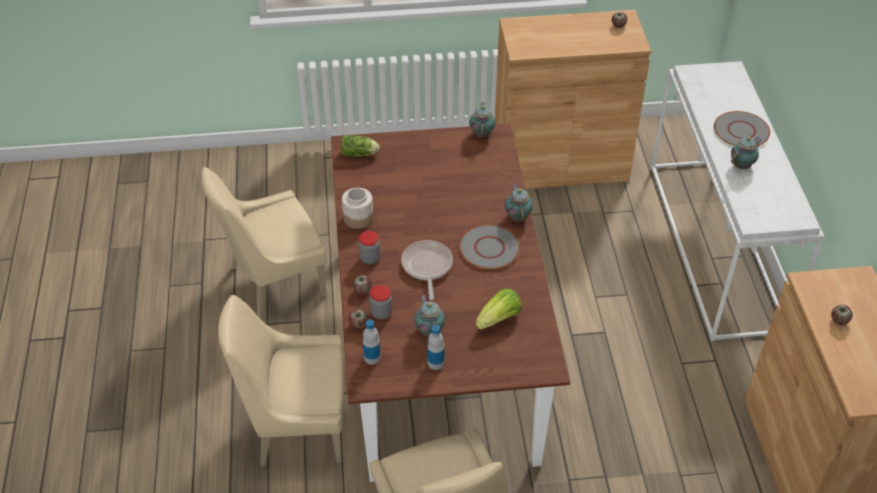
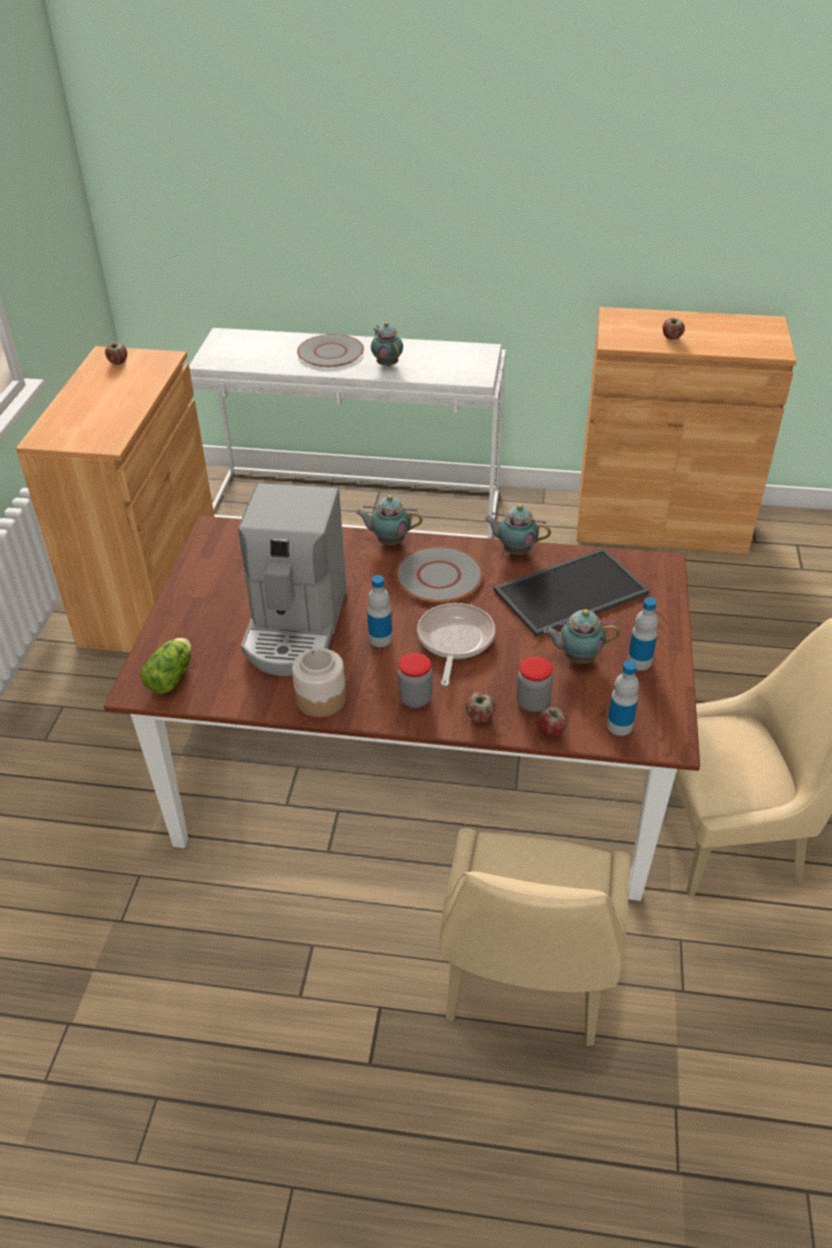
camera: 75 degrees left, 5 degrees down
(274, 283) = (210, 972): beige chair -> none
(417, 193) = (295, 626): none -> coffee machine
(418, 232) = (380, 639): none -> bottle
(427, 267) = (454, 641): frying pan -> frying pan turned 90 degrees clockwise
(482, 133) = (205, 543): teapot -> teapot (515, 551)
(499, 319) = (571, 590): lettuce -> tray

